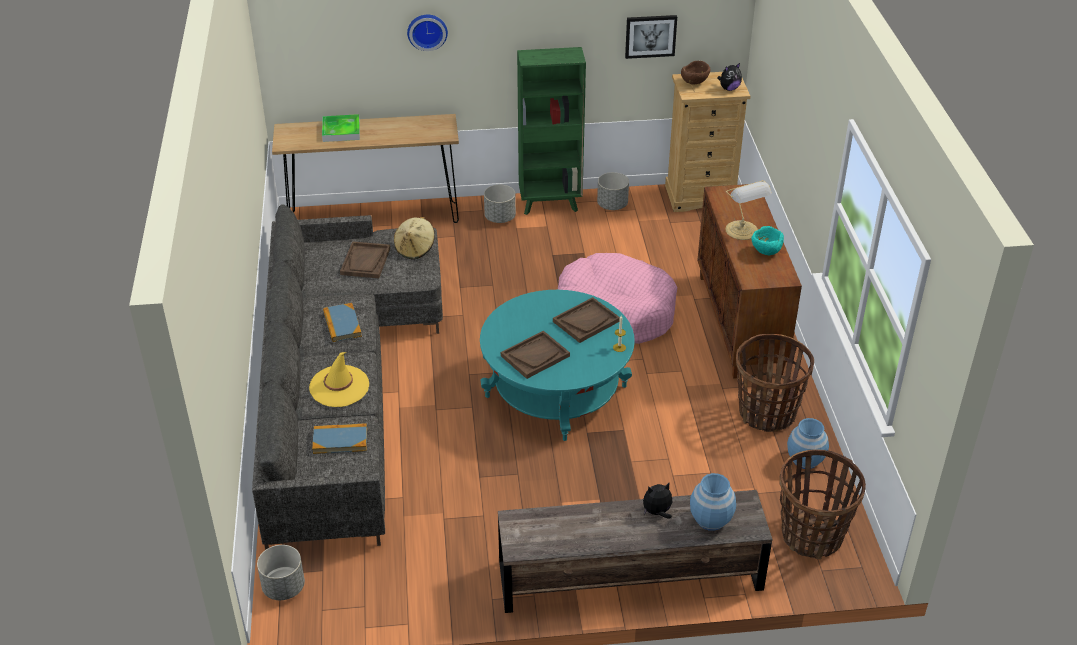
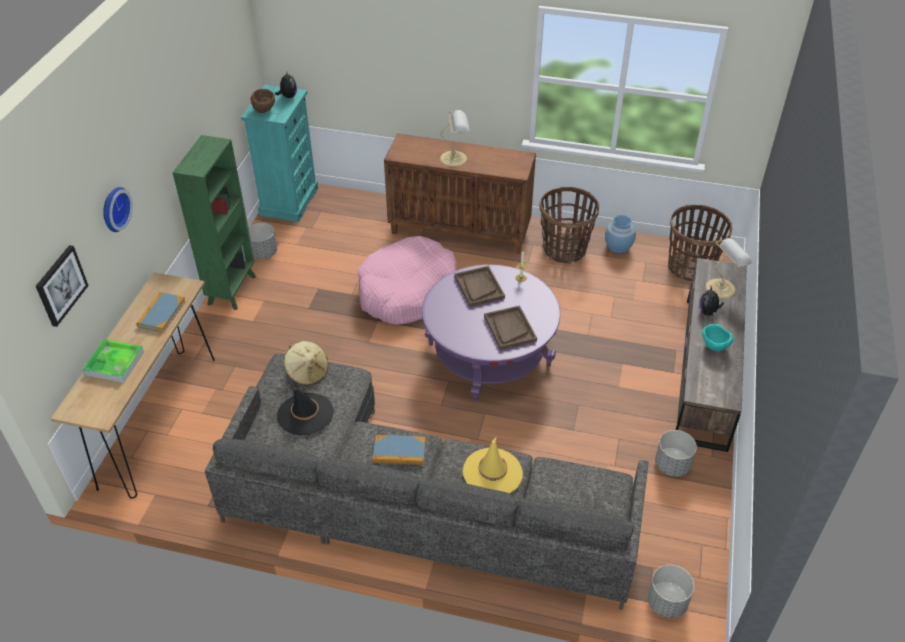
camera: 70 degrees left, 5 degrees up
(340, 440) = (569, 487): book -> book (161, 314)
(365, 261) = (305, 414): brown tray -> black hat
(500, 217) = (229, 327): grey planter -> grey planter (672, 465)
(556, 391) = (489, 354): turquoise coffee table -> purple coffee table
(650, 36) = (222, 93): picture -> picture (60, 285)
(700, 196) = (289, 201): beige dresser -> turquoise dresser
(711, 519) = (721, 288): blue vase -> table lamp
(765, 251) = (486, 155): turquoise bowl -> turquoise bowl (714, 347)

